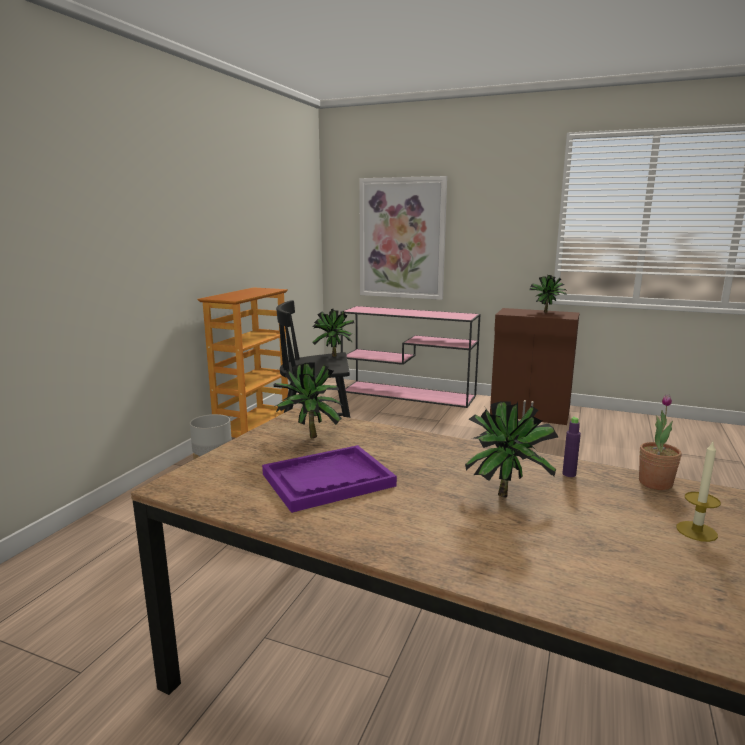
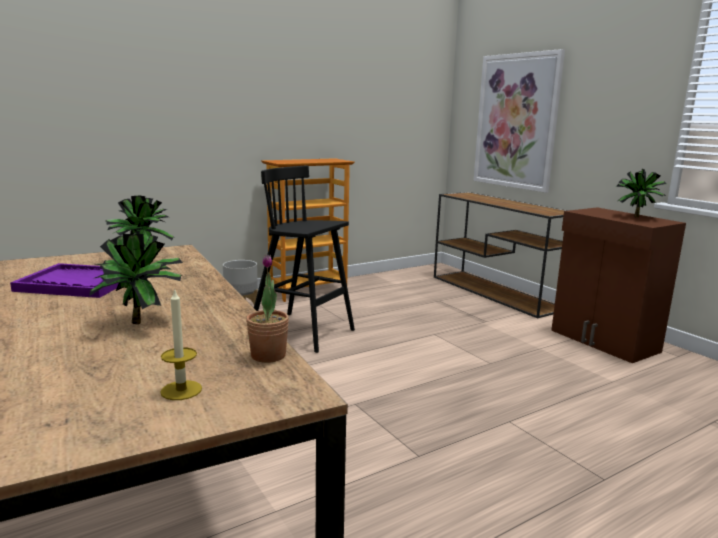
camera: 35 degrees right, 0 degrees up
(333, 357) = (328, 222): potted plant -> none
(409, 394) = (497, 293): pink console table -> brown console table
(569, 474) = (225, 328): purple bottle -> none

